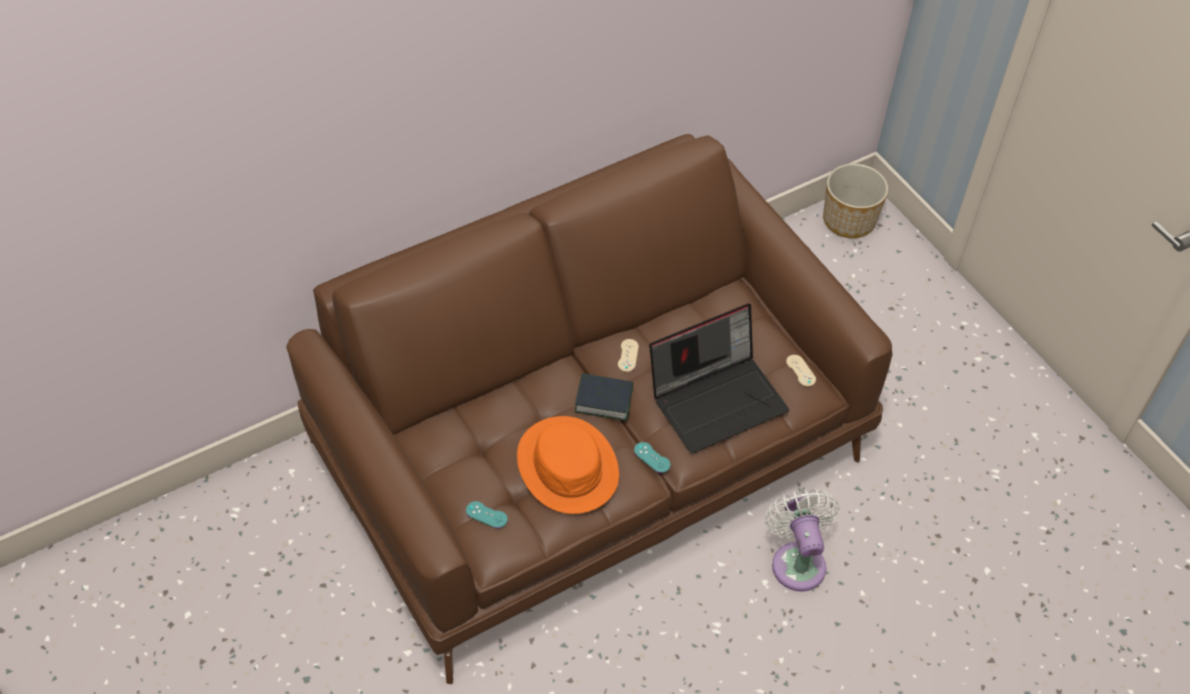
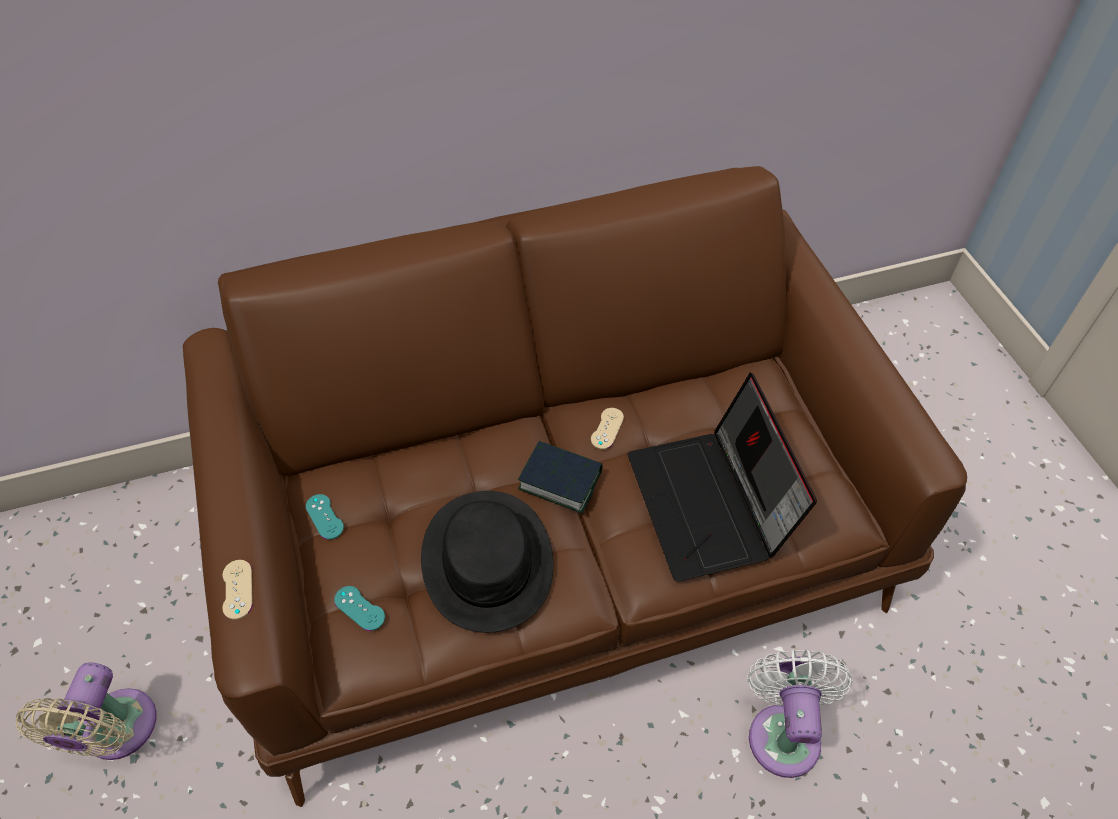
camera: 15 degrees right, 0 degrees up
(284, 665) = (116, 733): none -> beige fan
(568, 466) = (488, 561): orange hat -> black hat
(652, 457) = (603, 570): turquoise game controller -> turquoise game controller (324, 516)
(717, 398) = (710, 505): laptop -> laptop turned 90 degrees clockwise
(800, 370) = (830, 488): beige game controller -> beige game controller (237, 589)
(848, 221) = (918, 321): planter -> none

